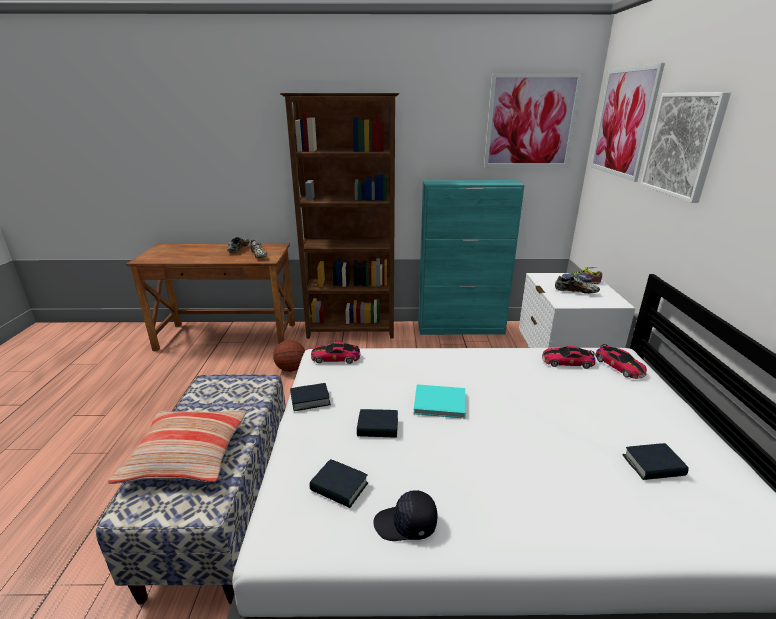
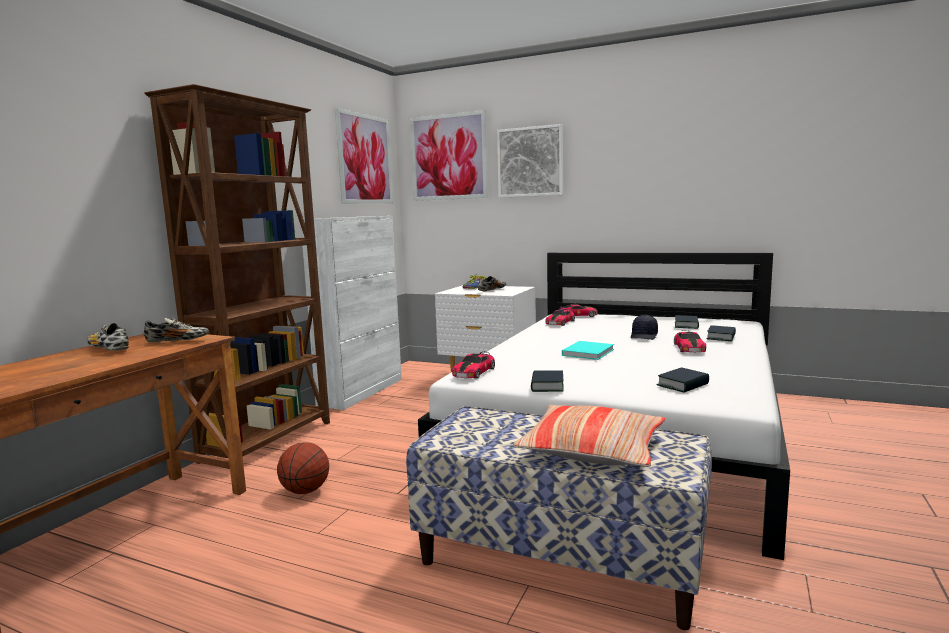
camera: 65 degrees left, 15 degrees down
(378, 427) = (609, 370): book -> book (721, 337)
(406, 525) = (727, 373): black cap -> black cap (644, 336)
(461, 328) = (362, 392): turquoise cabinet -> white cabinet
(515, 480) = (689, 348): none -> toy car

